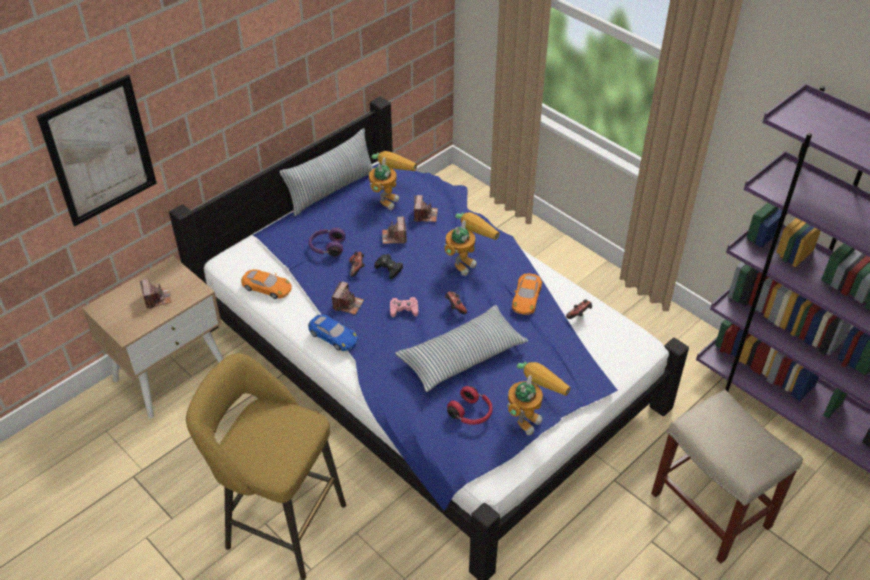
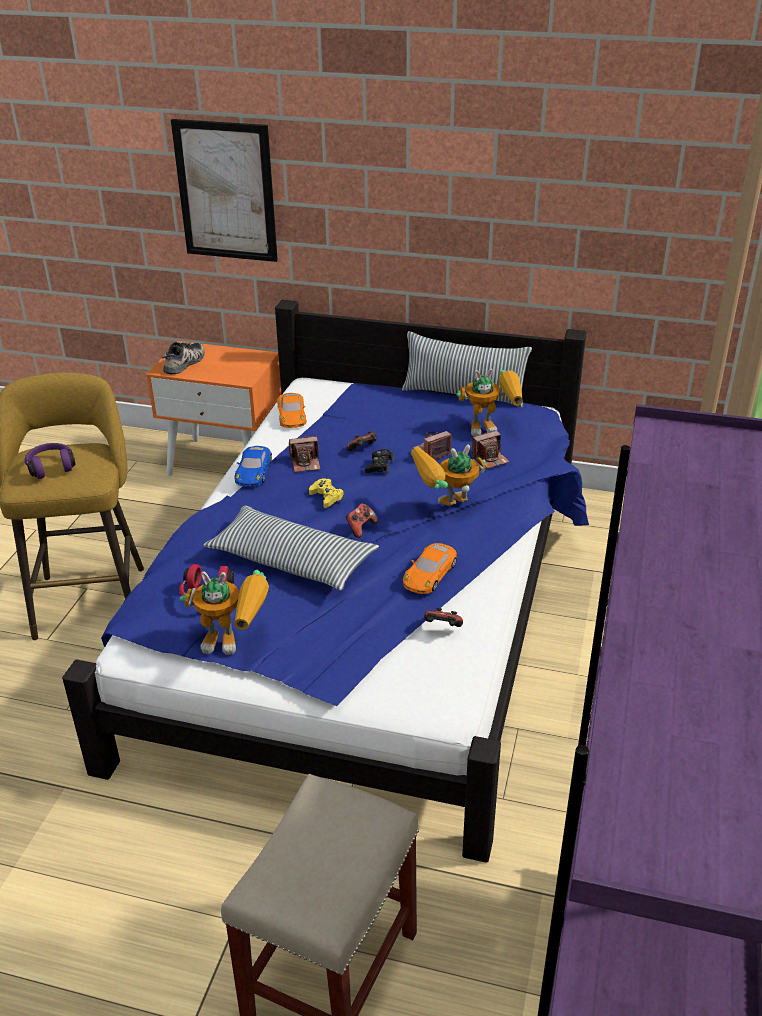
camera: 60 degrees right, 10 degrees down
(130, 316) = (185, 363): none -> shoe
(157, 298) = (217, 366): camera -> none
(170, 373) = (225, 462): beige nightstand -> orange nightstand
(327, 247) = (374, 422): purple headphones -> purple headphones (51, 467)
(404, 310) = (326, 497): pink game controller -> yellow game controller
(466, 260) = (445, 509): toy robot -> toy robot turned 150 degrees clockwise
(526, 297) = (430, 573): orange toy car -> orange toy car turned 45 degrees counterclockwise

